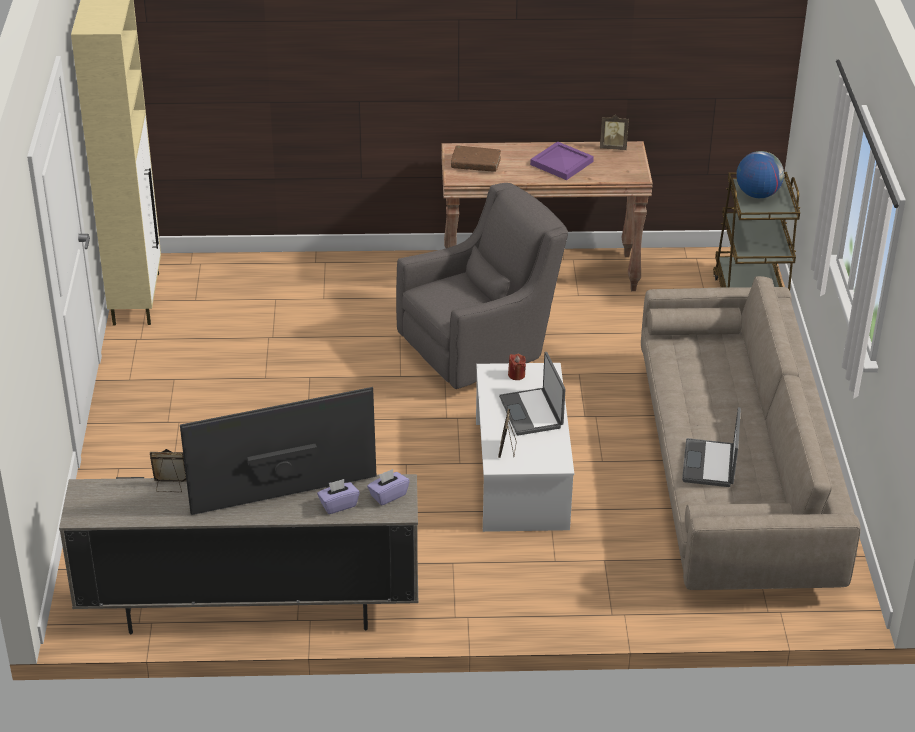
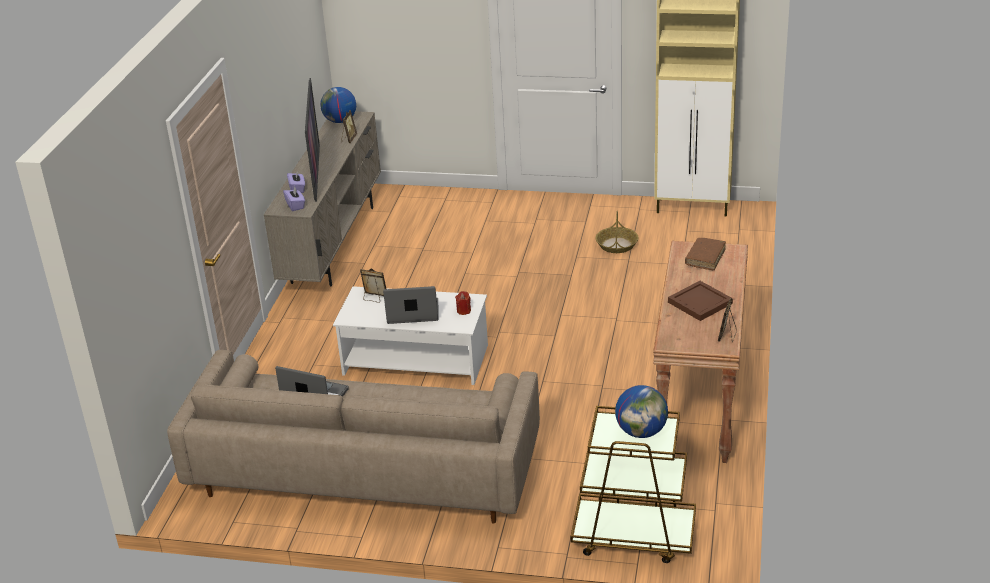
camera: 105 degrees right, 5 degrees down
(103, 509) = (340, 121): none -> globe
(234, 349) = (617, 245): none -> basket
(481, 351) = (583, 356): grey armchair -> none
(562, 163) = (700, 303): purple tray -> brown tray

